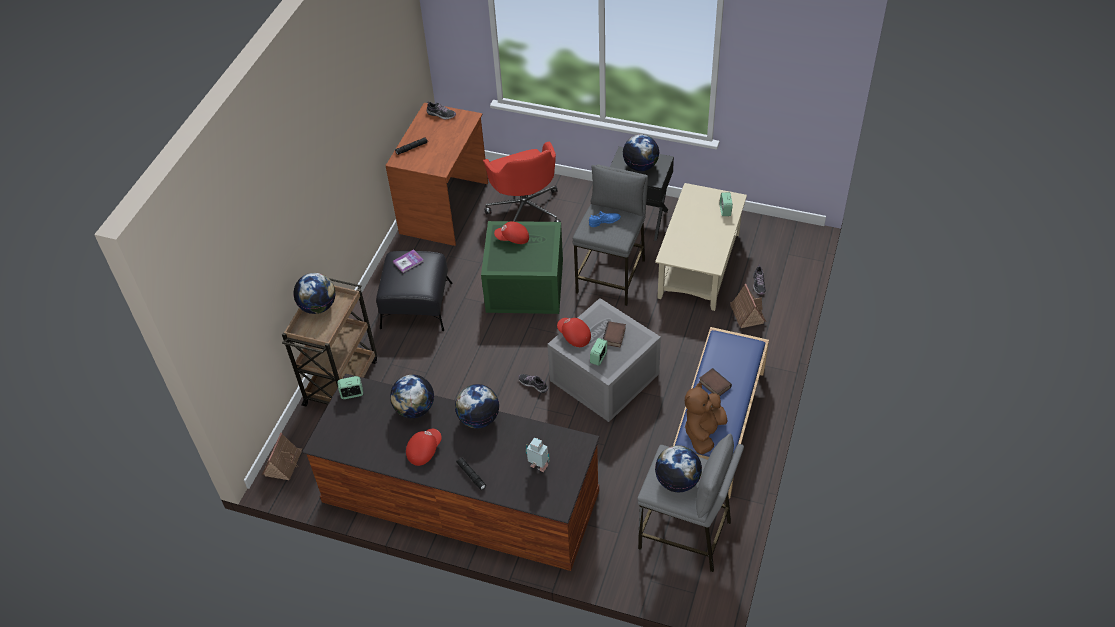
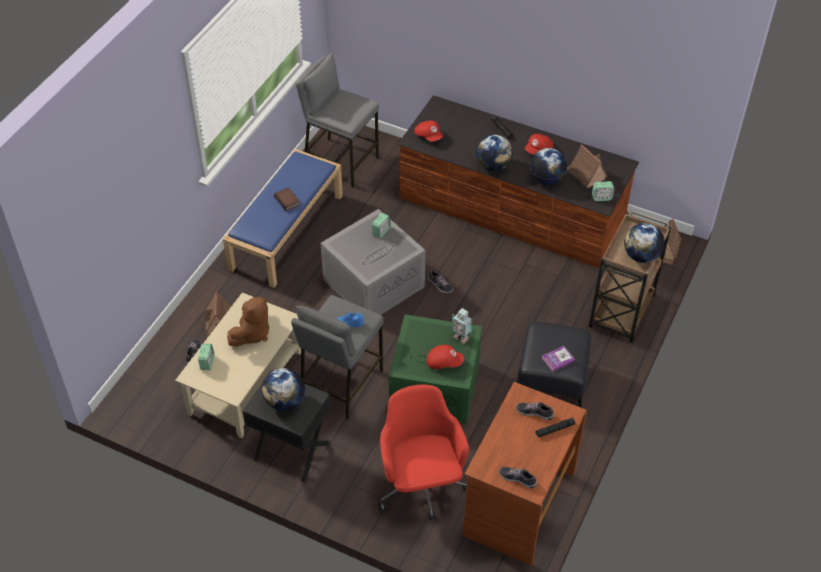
camera: 175 degrees left, 0 degrees up
(368, 423) = (585, 174): none -> toy house
(428, 157) = (534, 412): none -> shoe
(539, 467) = (449, 128): toy robot -> toy robot (460, 337)
(573, 336) = (399, 253): red cap -> red cap (429, 136)
(614, 336) = (362, 247): book -> none
(677, 481) = (346, 105): globe -> none
(703, 432) = (310, 168): brown plush toy -> brown plush toy (252, 333)

